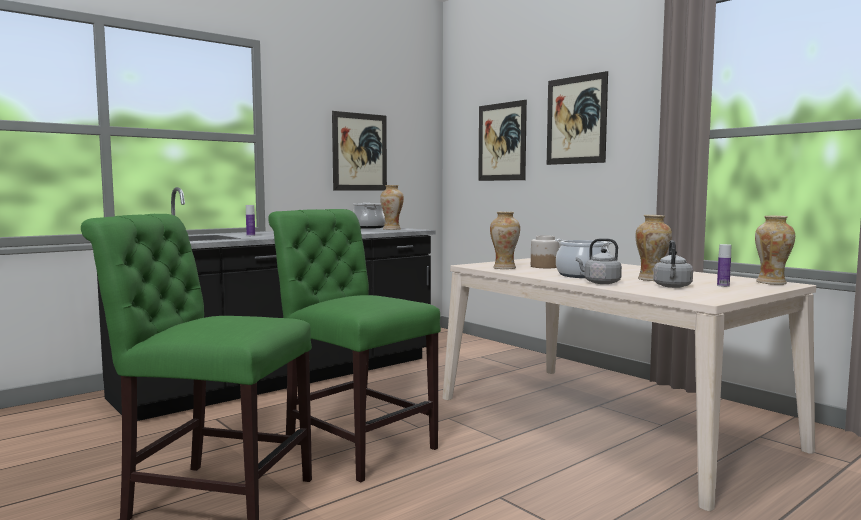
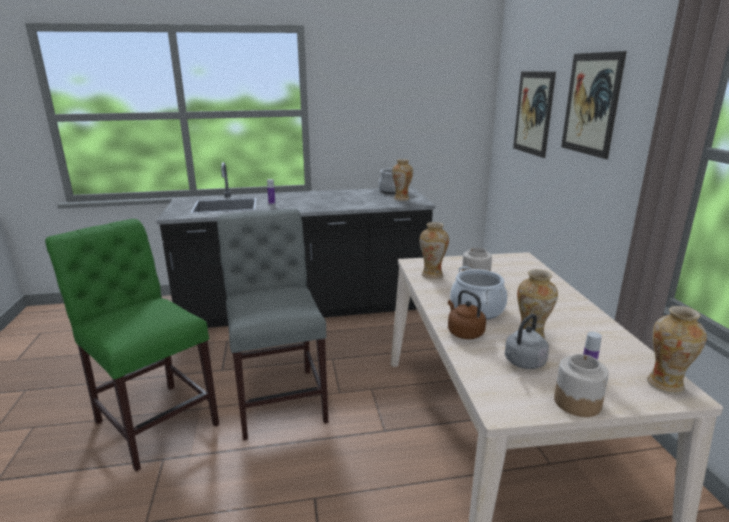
camera: 30 degrees right, 15 degrees up
(355, 444) = (279, 397): green chair -> grey chair
(360, 152) = (401, 118): picture -> none
(600, 282) = (464, 332): grey kettle -> brown kettle
(741, 292) = (577, 402): none -> jar

